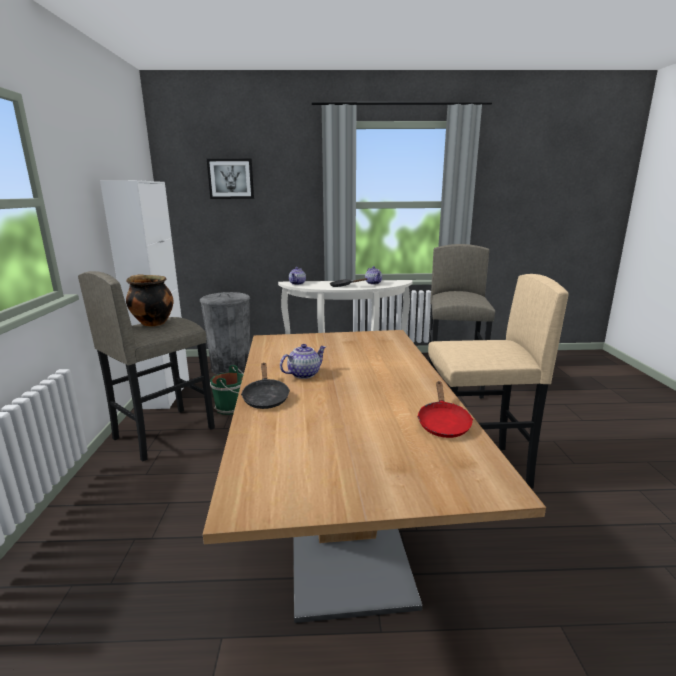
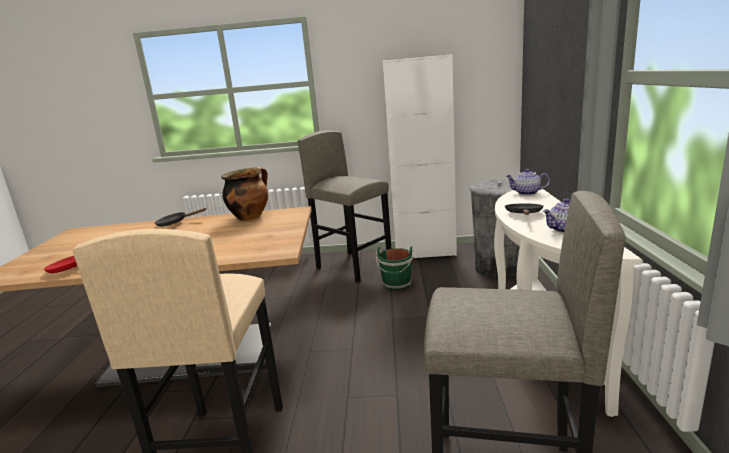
camera: 95 degrees right, 0 degrees up
(152, 323) = (350, 178): cooking pot -> cooking pot (250, 217)
(231, 179) = (551, 38): picture -> none
(304, 374) = (204, 228): teapot -> none

